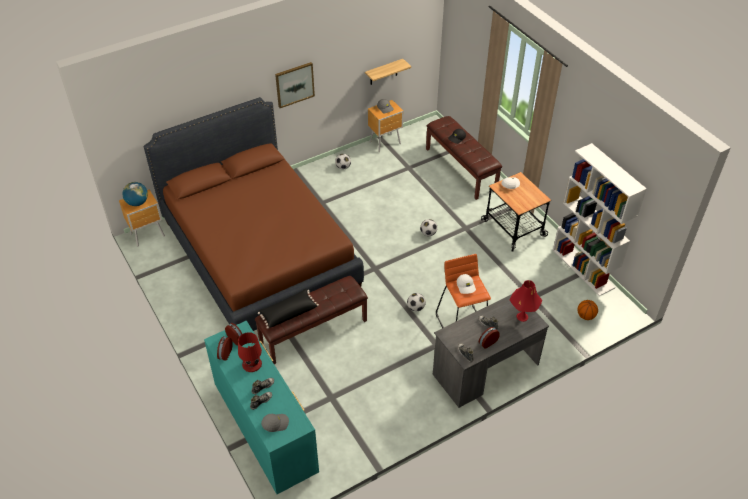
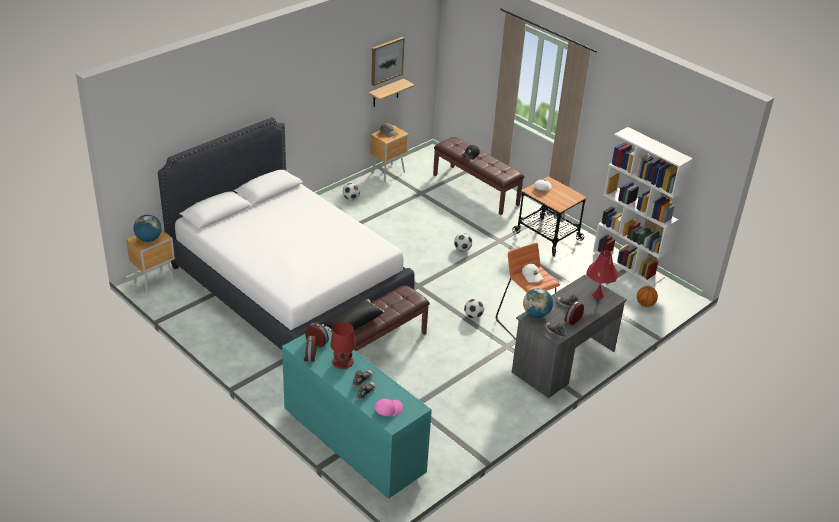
camera: 15 degrees left, 10 degrees down
(260, 253) = (288, 285): brown bed -> white bed
(275, 423) = (388, 409): grey cap -> pink cap
(294, 84) = (303, 105): picture -> picture (386, 60)
(454, 331) = (536, 314): none -> globe

